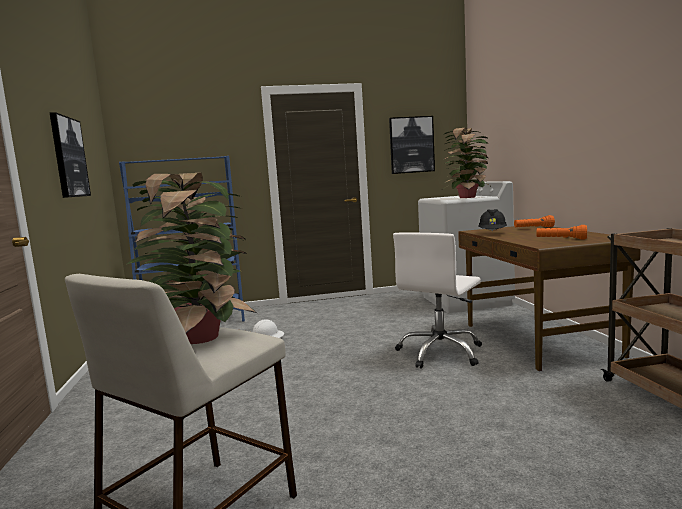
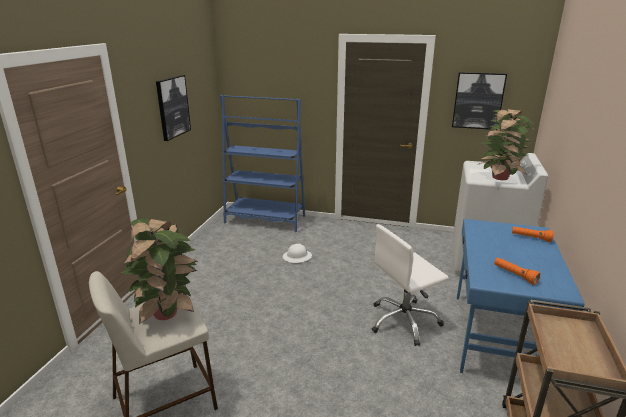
camera: 25 degrees right, 15 degrees up
(492, 233) = (481, 236): black hard hat -> none
(538, 340) = (497, 337): brown desk -> blue desk

